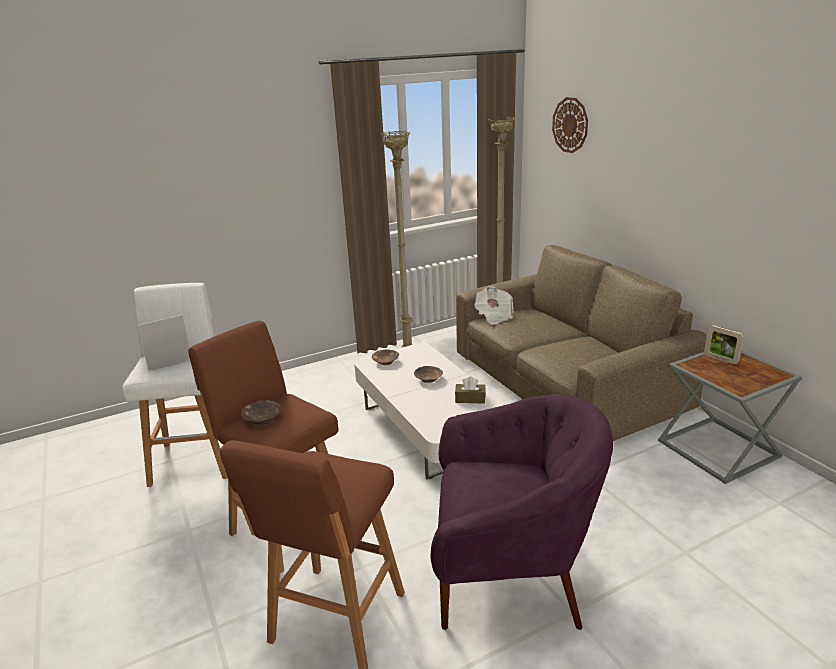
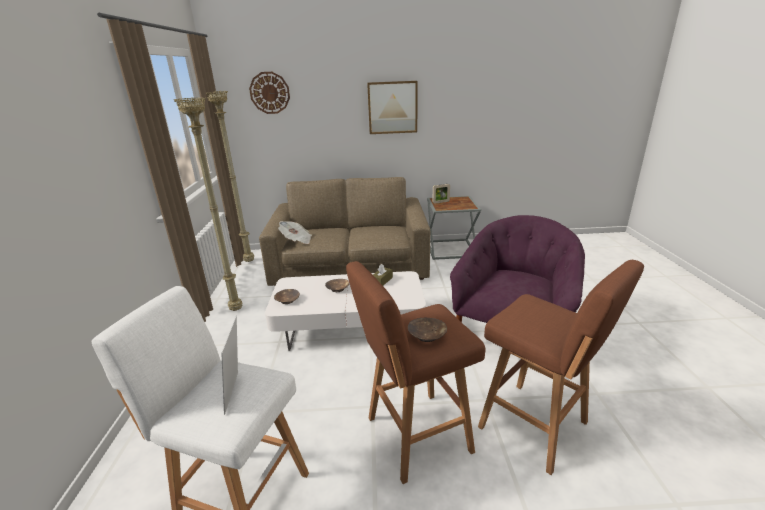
camera: 65 degrees left, 0 degrees up
(704, 175) = (392, 107): none -> picture

